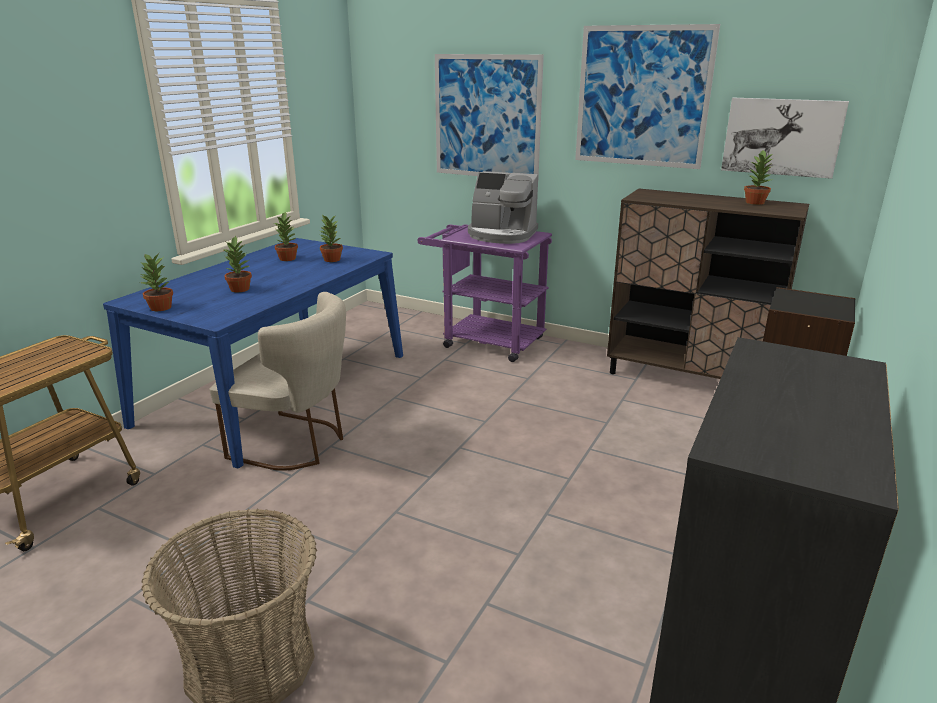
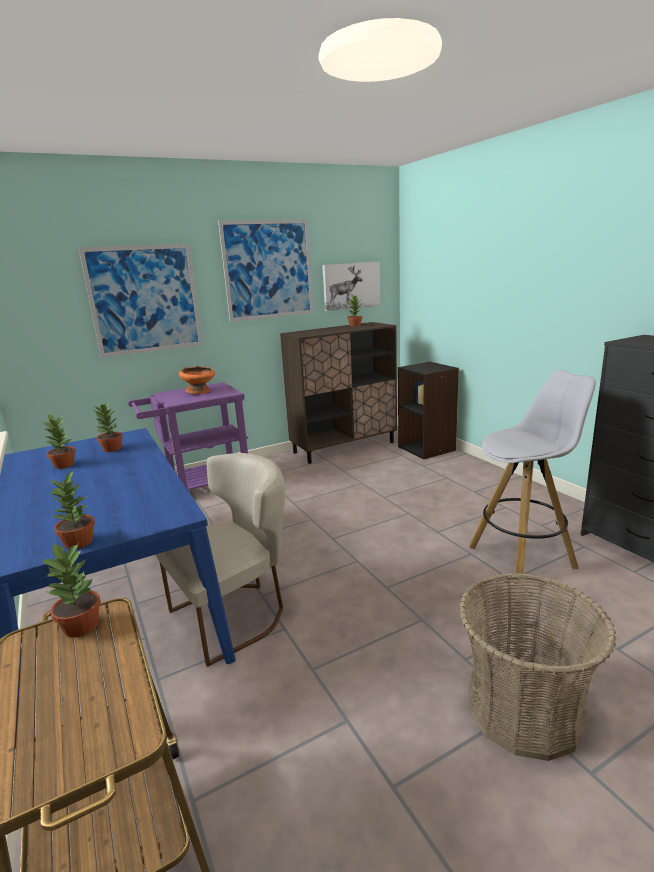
camera: 55 degrees left, 5 degrees down
(240, 289) = (108, 495): potted plant -> potted plant (82, 625)
(501, 235) = (199, 391): coffee machine -> orange bowl
(554, 603) = (523, 556): none -> white stool

